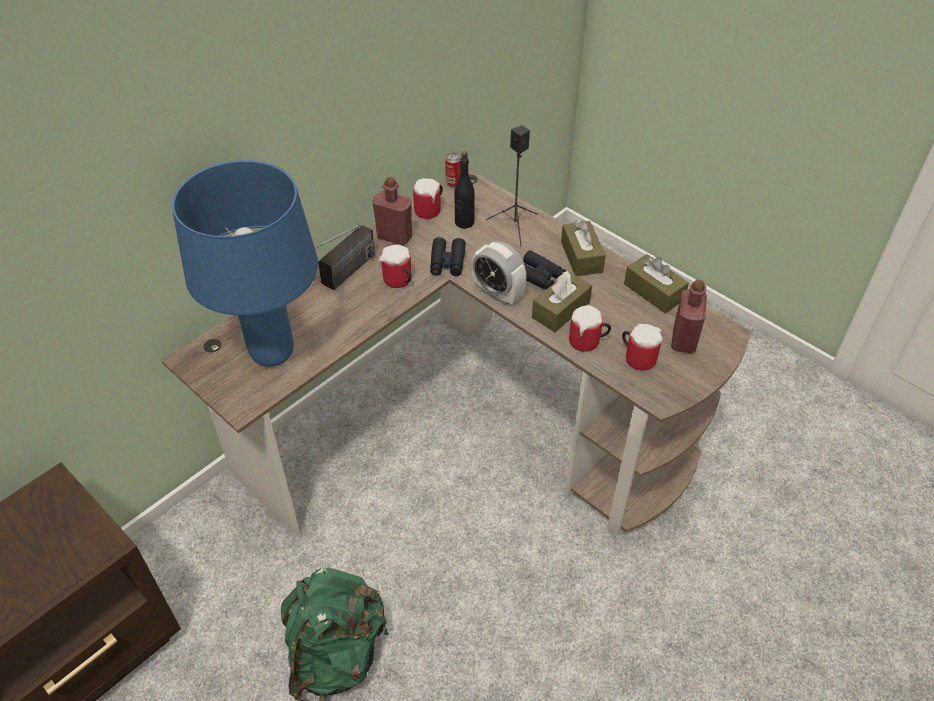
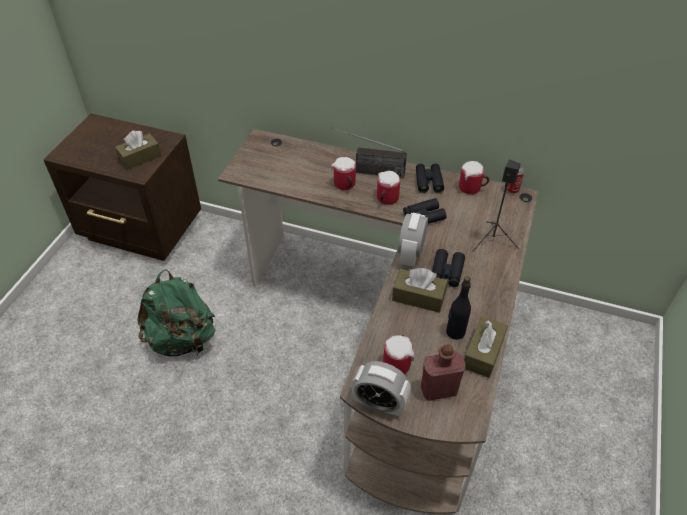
camera: 65 degrees right, 0 degrees up
(271, 354) = (283, 168): blue table lamp -> none
(394, 237) = (428, 181): red bottle -> black binoculars
(464, 223) = (473, 211): black bottle -> black bottle (455, 332)
(581, 257) = (489, 292): brown tissue box -> brown tissue box (140, 157)
(588, 342) = (394, 324): mug -> mug (344, 186)
(683, 390) = (379, 404): none -> alarm clock

